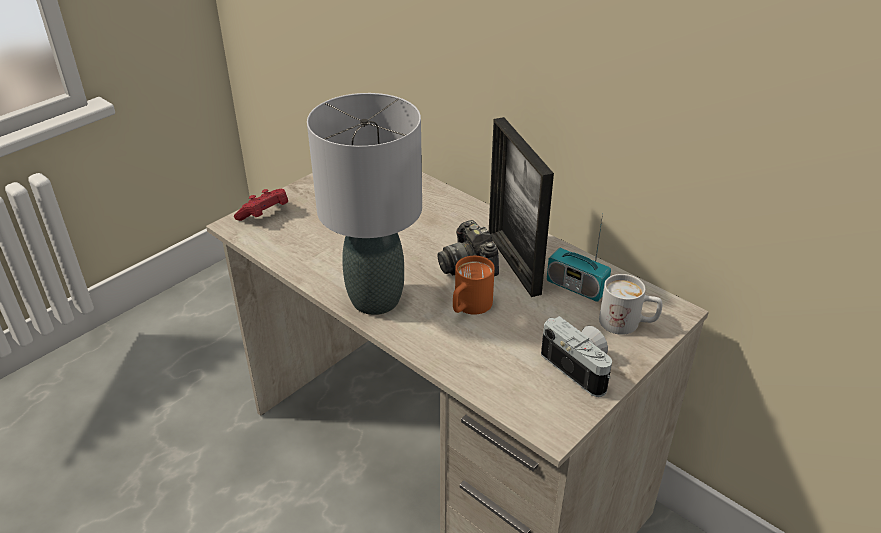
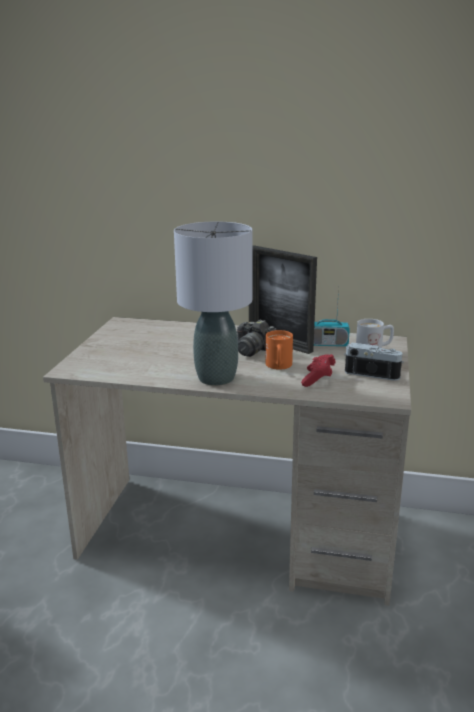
camera: 30 degrees left, 15 degrees down
(264, 215) = (82, 361): red game controller -> red game controller (318, 379)

